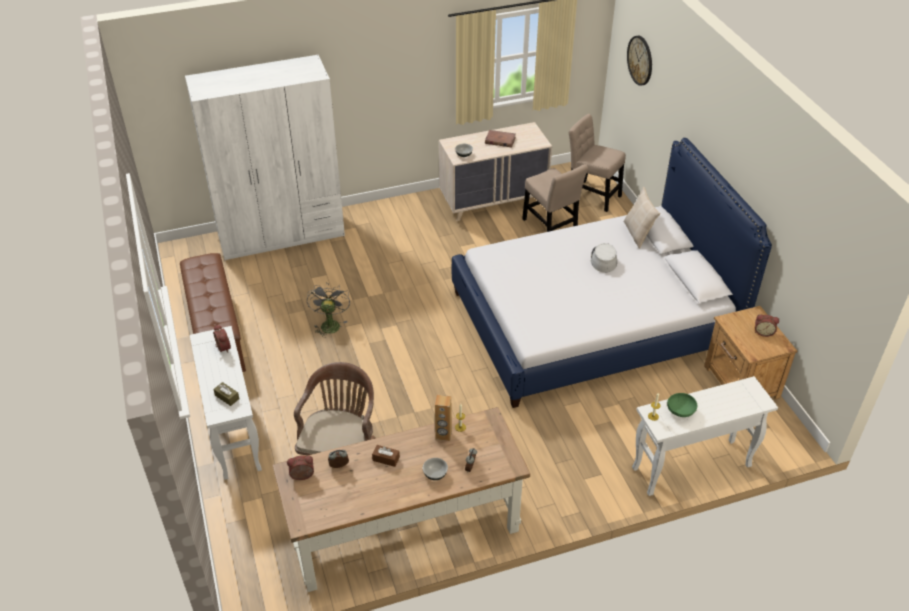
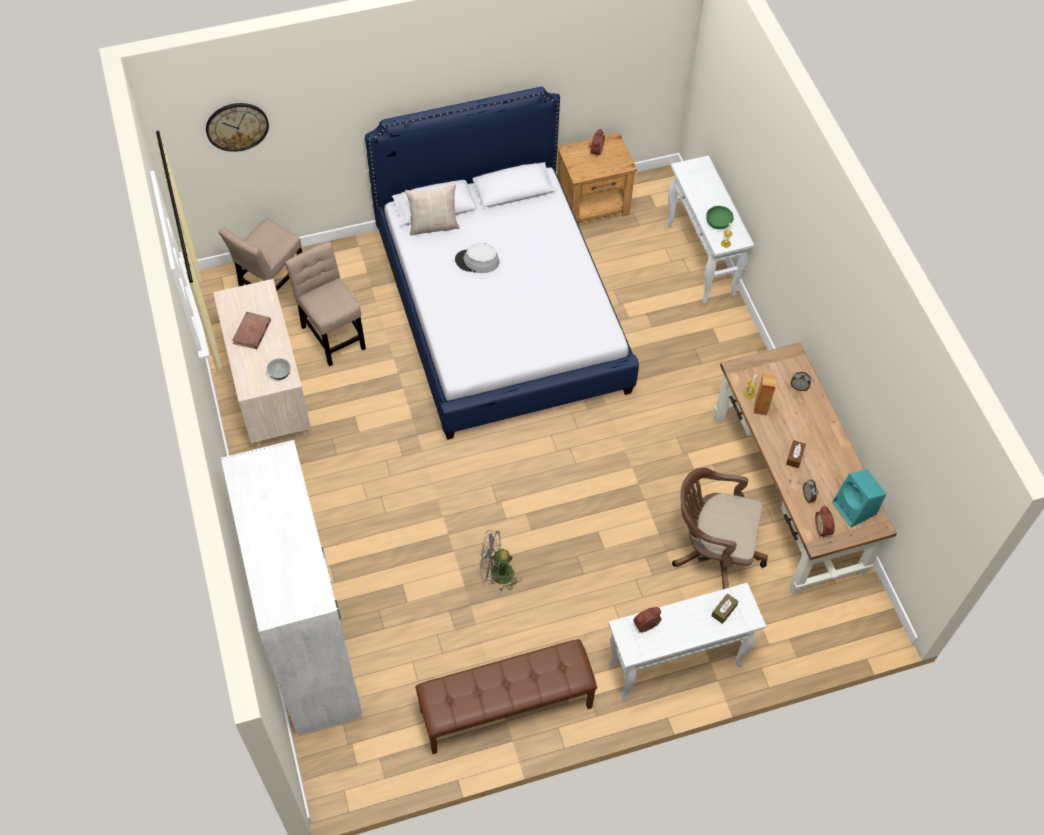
camera: 90 degrees left, 15 degrees up
(322, 504) = (855, 509): none -> turquoise speaker
(435, 474) = (809, 416): bowl -> none
(551, 227) = (332, 334): beige chair -> beige chair turned 90 degrees counterclockwise

